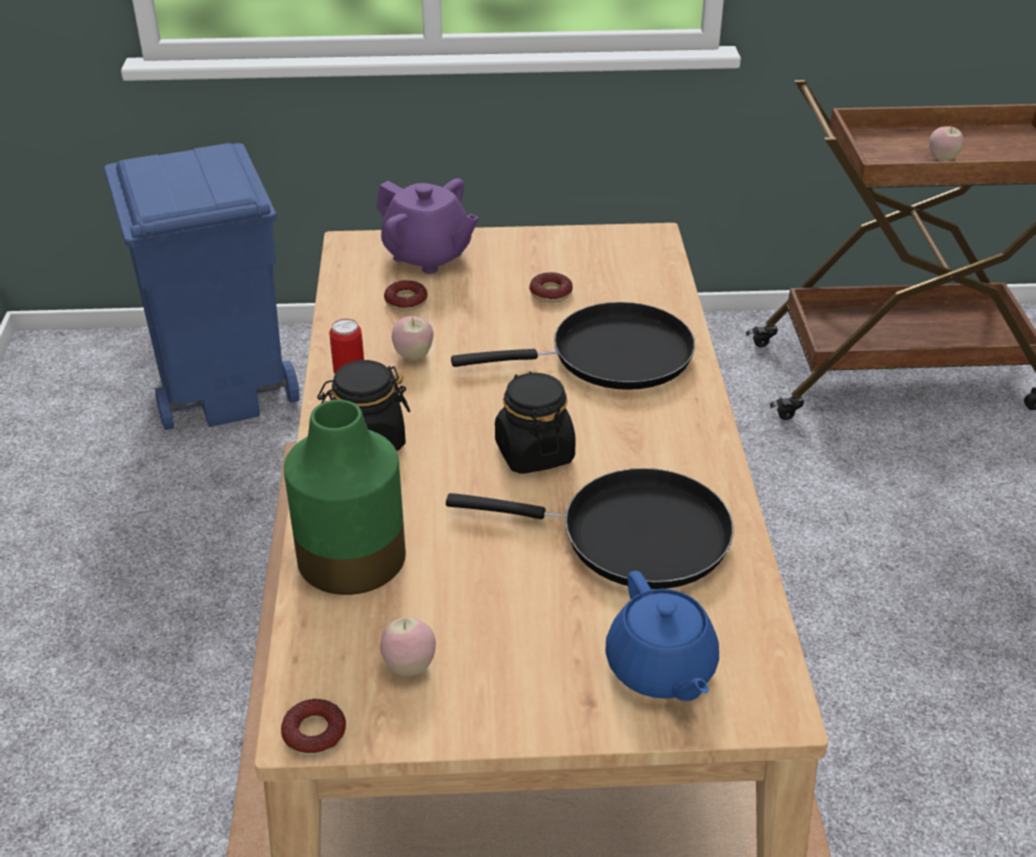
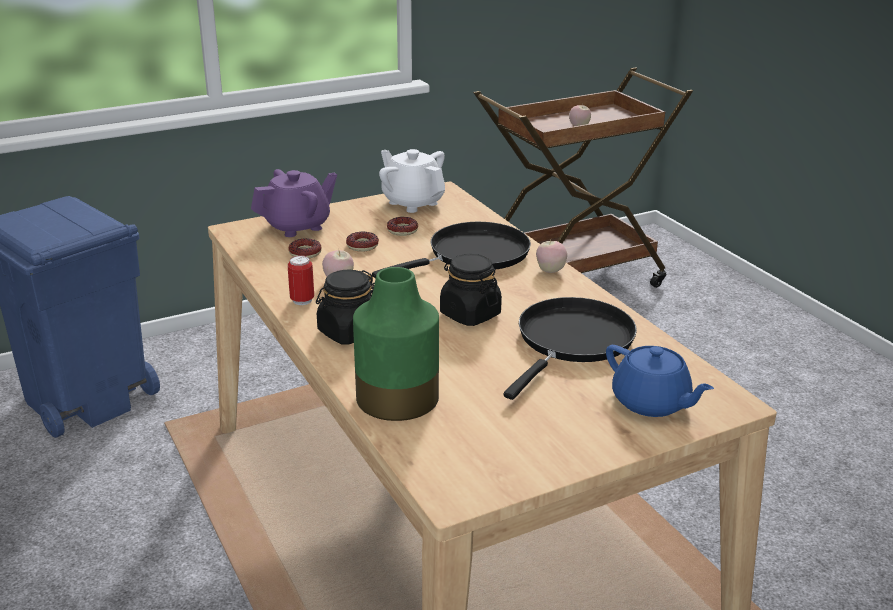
camera: 25 degrees left, 10 degrees down
(314, 733) = (463, 498): donut -> donut (362, 246)
(409, 666) = (494, 444): apple -> apple (550, 271)
(427, 256) = (297, 226): purple teapot -> purple teapot turned 45 degrees counterclockwise
(598, 249) = (413, 202): none -> white teapot
(632, 535) = (572, 342): black frying pan -> black frying pan turned 45 degrees counterclockwise

